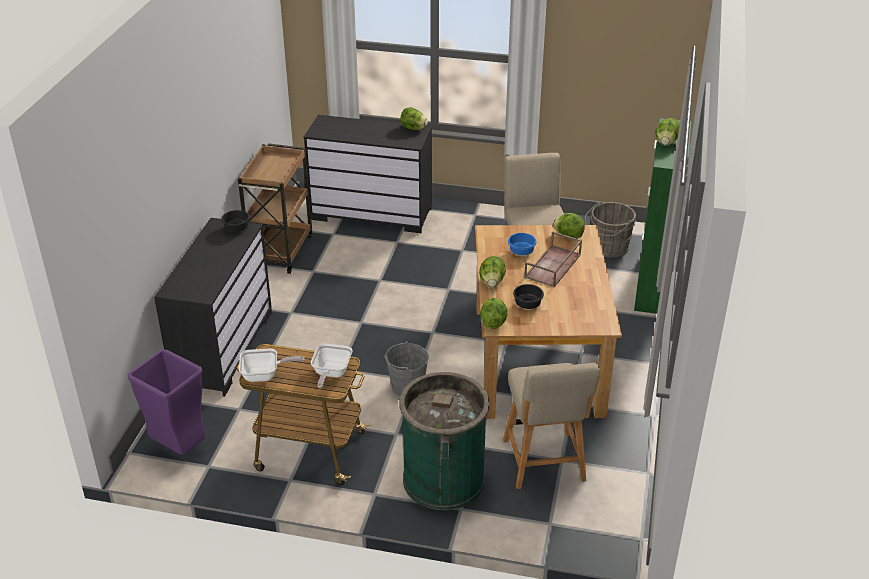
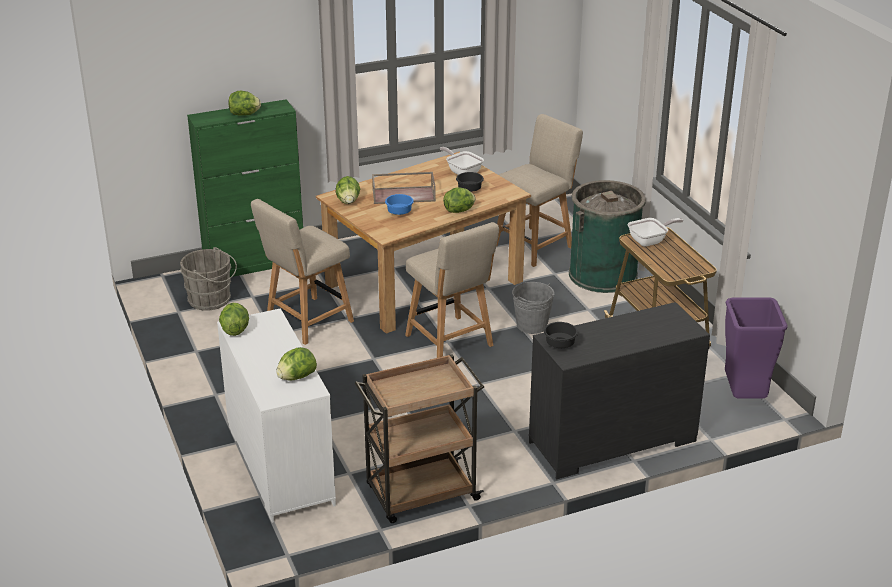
camera: 125 degrees left, 5 degrees down
(265, 375) = (694, 263): frying pan -> frying pan (462, 172)
(372, 214) = (279, 465): black dresser -> white dresser
(429, 333) = (451, 342): none -> beige chair
(493, 322) = (510, 195): lettuce -> lettuce (296, 377)

